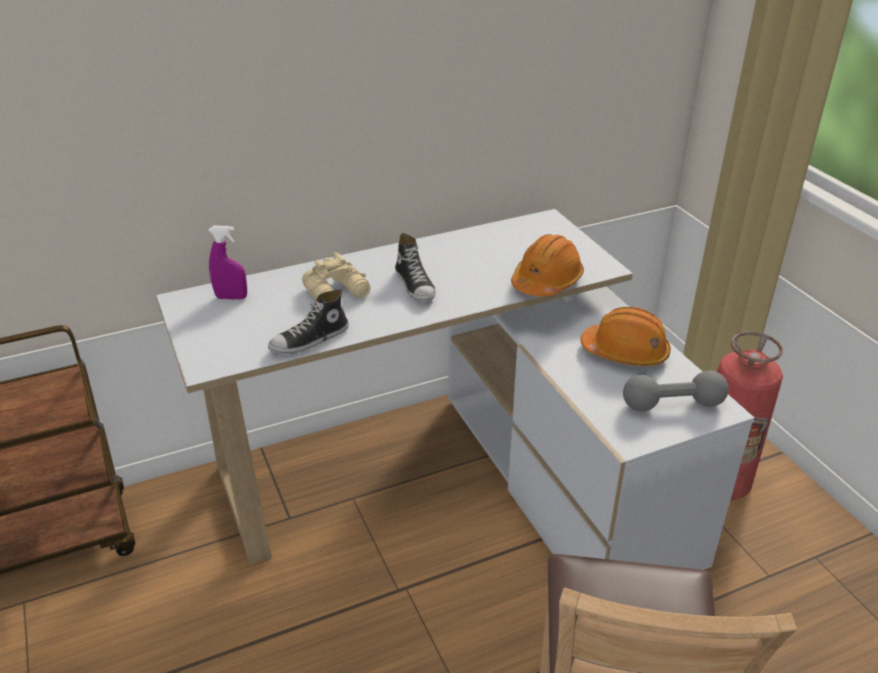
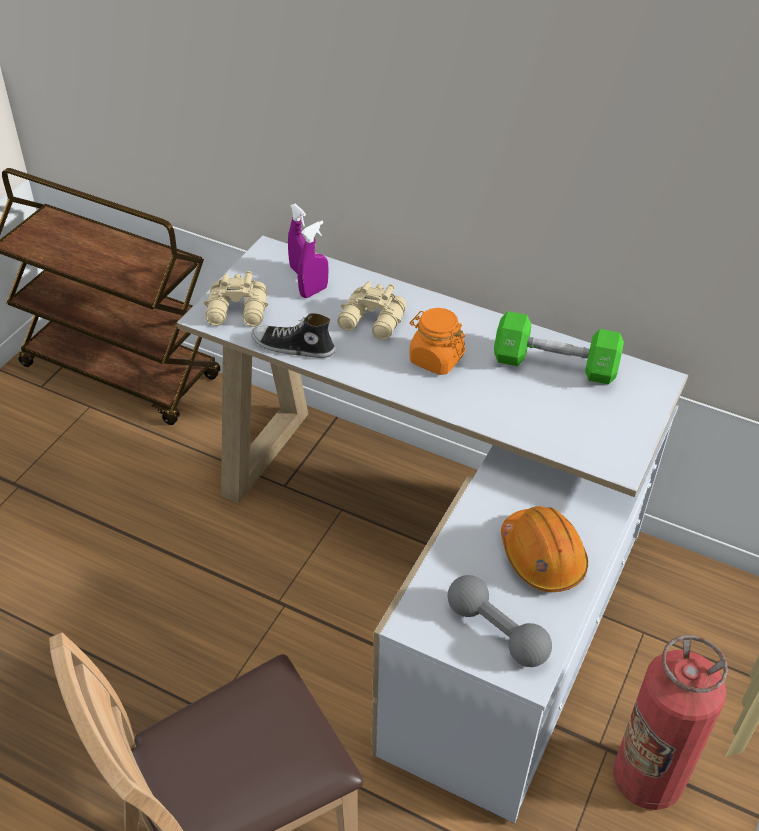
camera: 50 degrees right, 10 degrees up
(228, 348) = (238, 312): none -> beige binoculars
(263, 302) = (313, 291): none -> purple spray bottle
(415, 285) = (435, 359): shoe -> orange jar
(485, 245) = (555, 364): none -> green dumbbell
(546, 281) = (543, 437): orange hard hat -> none

